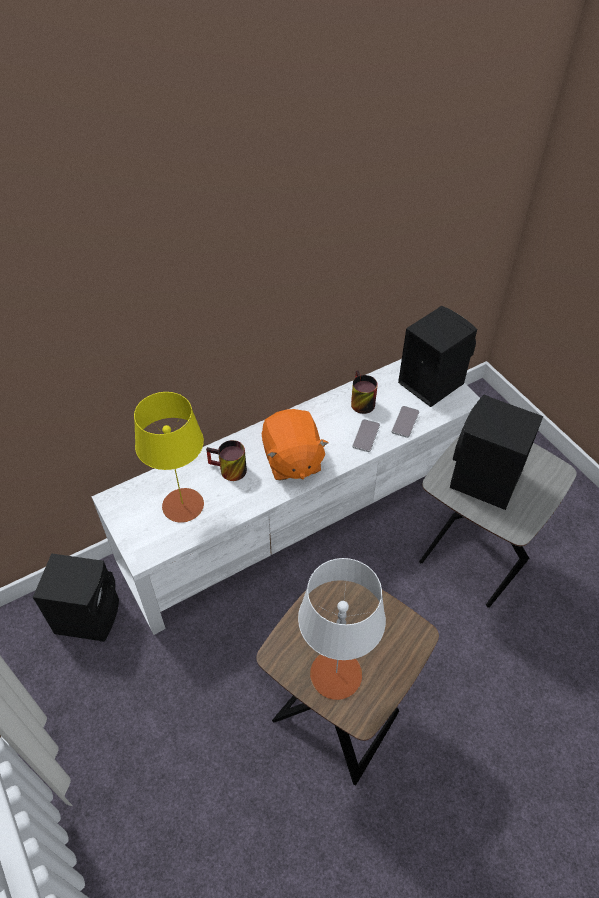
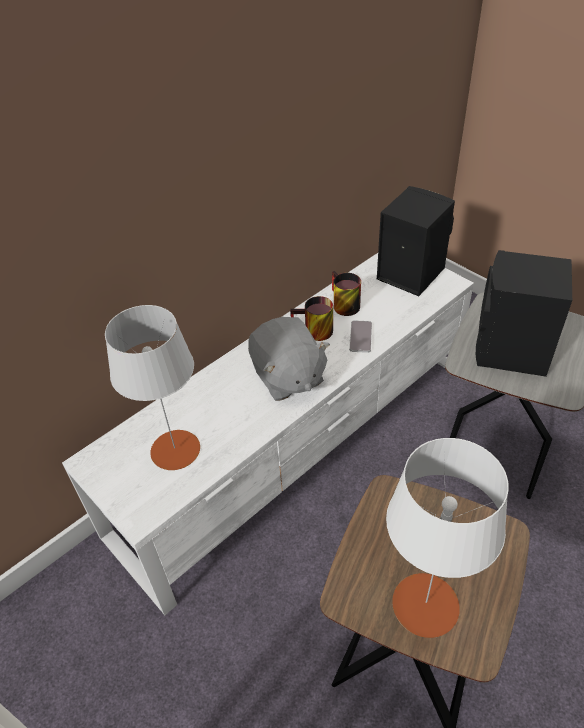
camera: 10 degrees left, 5 degrees down
(89, 614) = (81, 609): black speaker -> none
(182, 505) = (175, 450): yellow table lamp -> grey table lamp
(228, 471) = (218, 402): mug -> mug (313, 333)
(292, 460) = (287, 377): orange plush toy -> grey plush toy
(405, 422) = (397, 315): phone -> none

